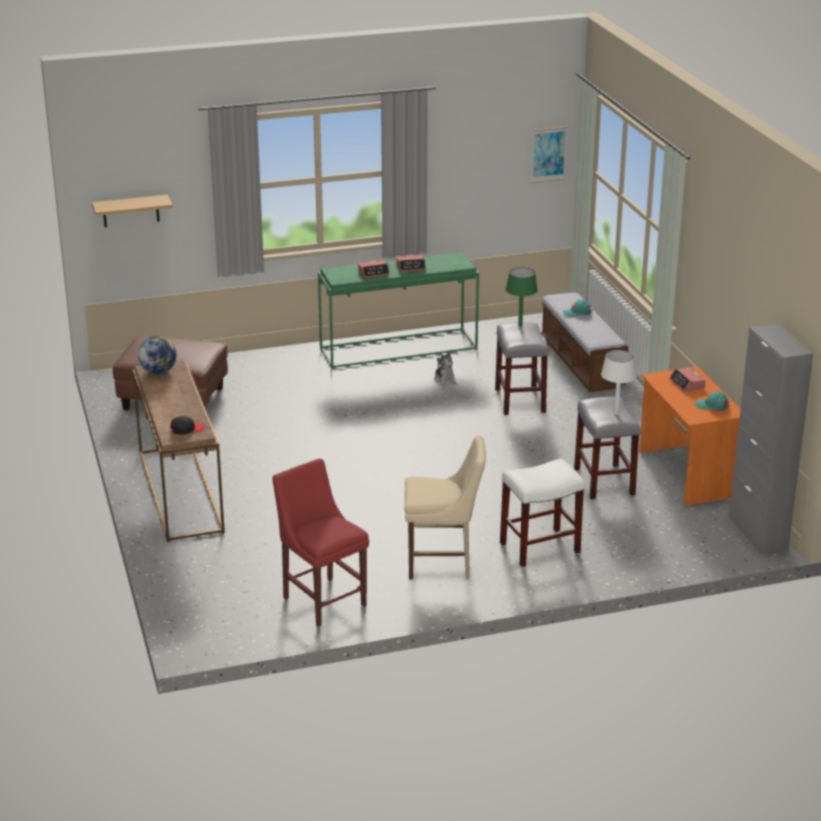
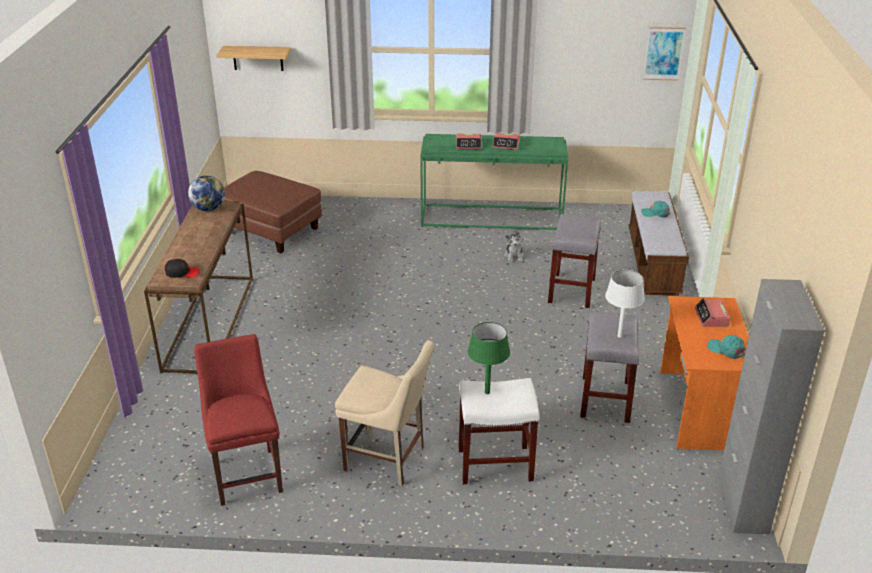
camera: 20 degrees right, 5 degrees up
(520, 325) = (580, 218): green table lamp -> green table lamp (487, 392)

